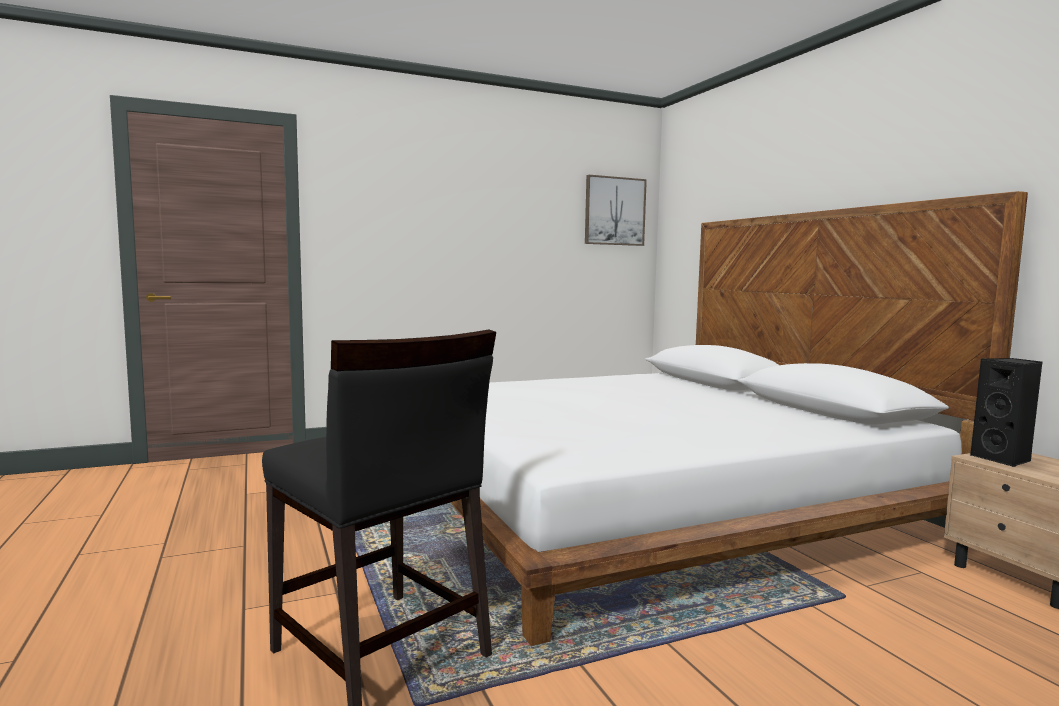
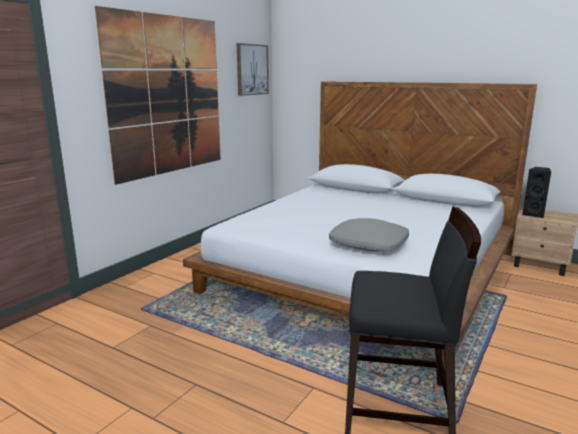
camera: 35 degrees left, 10 degrees up
(460, 234) = (168, 96): none -> picture
(551, 426) = (369, 244): none -> grey pillow

